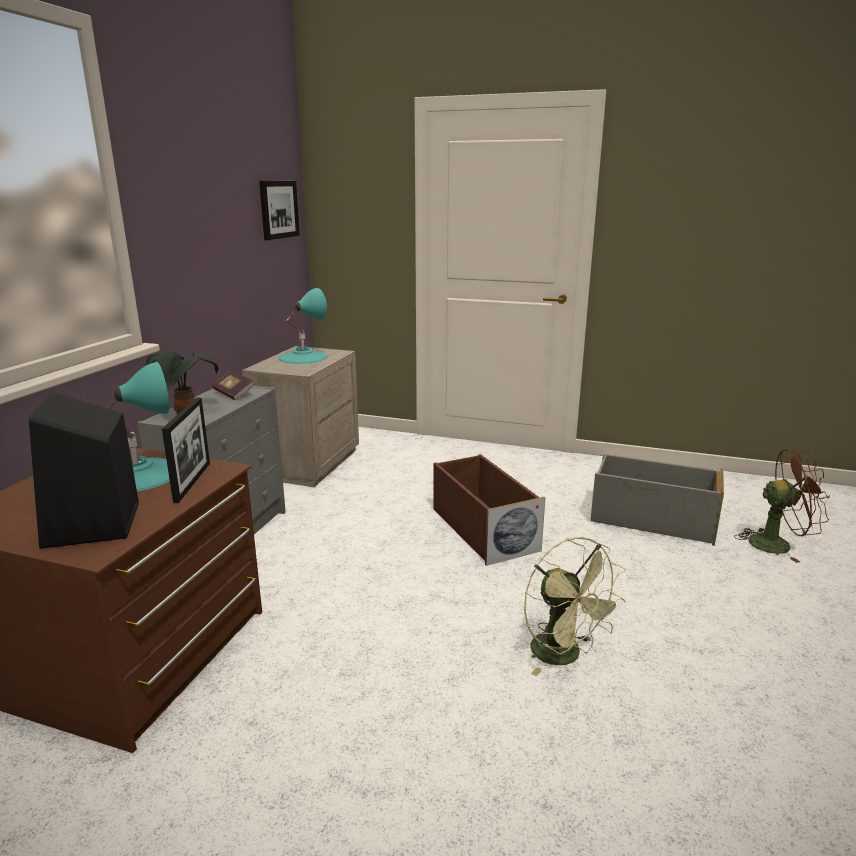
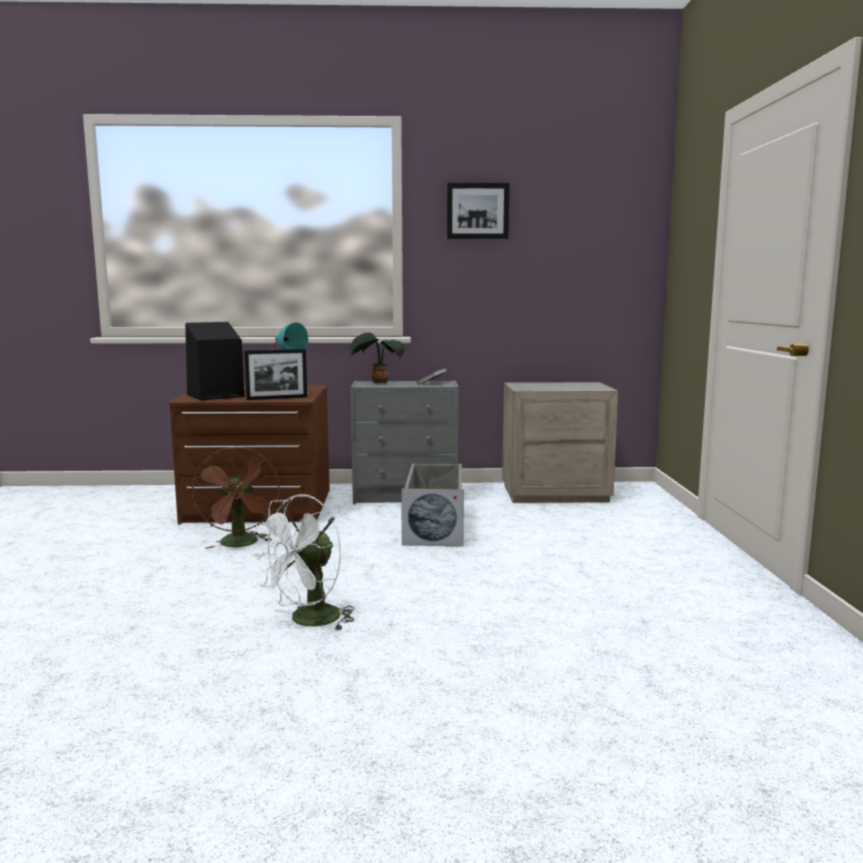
camera: 70 degrees right, 10 degrees down
(278, 209) = (611, 248): picture -> picture (477, 211)
(303, 357) = (566, 385): turquoise table lamp -> none
(482, 529) = (508, 568): brown storage box -> none
(564, 656) = (308, 621): green fan -> white fan
(651, 520) = (646, 655): grey storage box -> grey storage box (434, 526)
(777, 544) = (696, 765): brown fan -> brown fan (241, 544)

